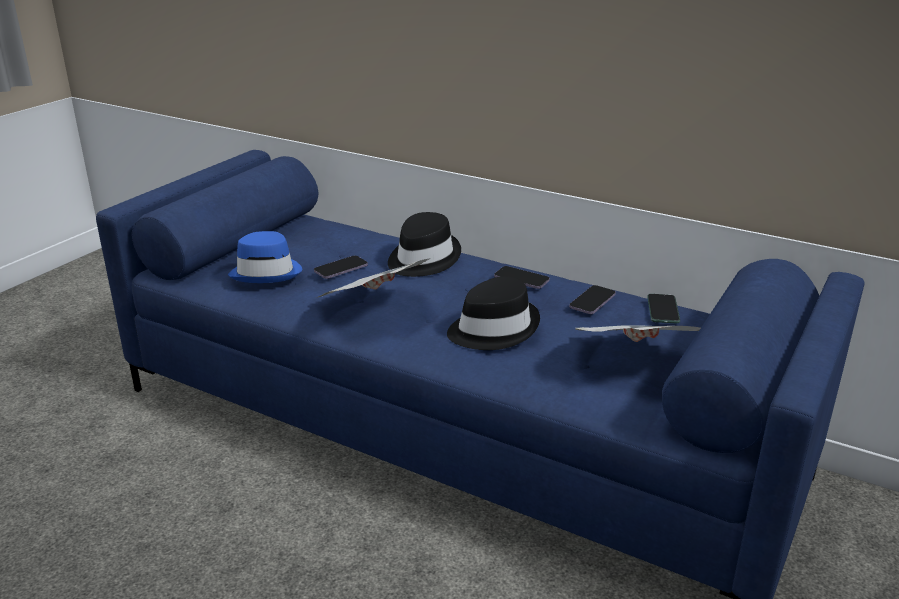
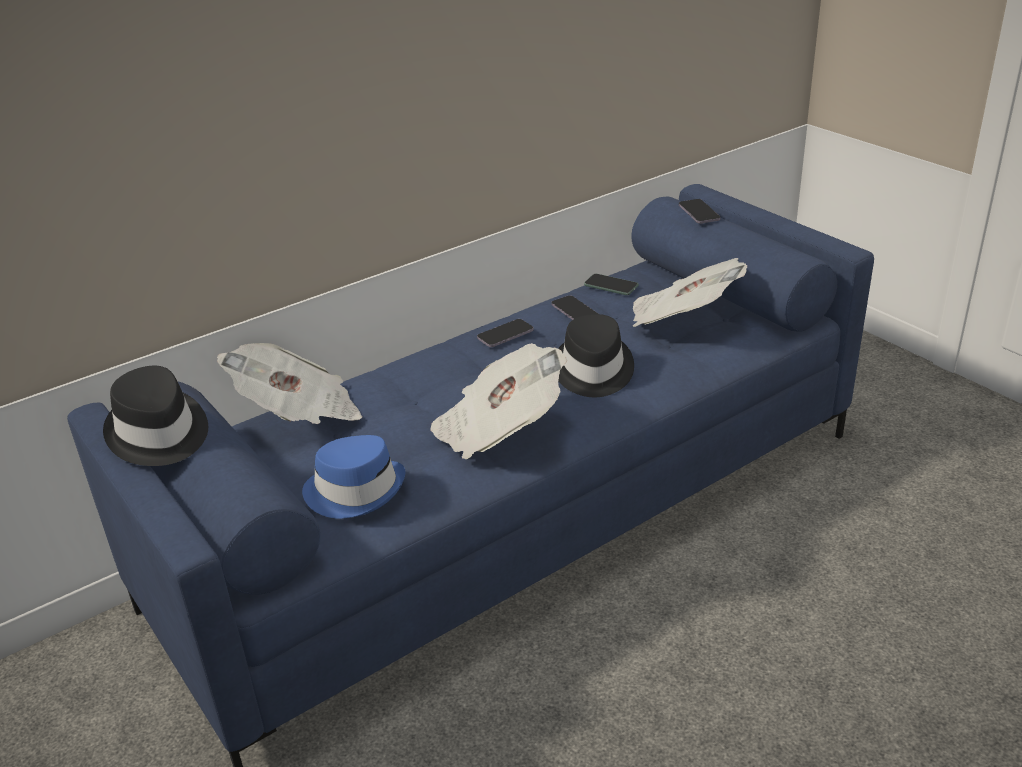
camera: 65 degrees left, 5 degrees up
(341, 269) = (392, 435): phone -> phone (699, 213)
(351, 233) = (299, 414): none -> newspaper
(422, 259) = (412, 380): black hat -> black hat (158, 434)

